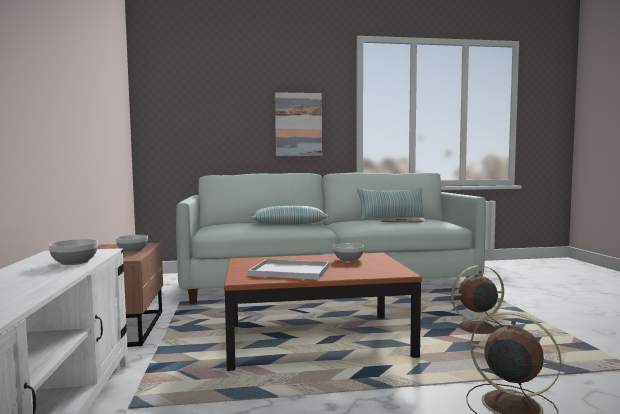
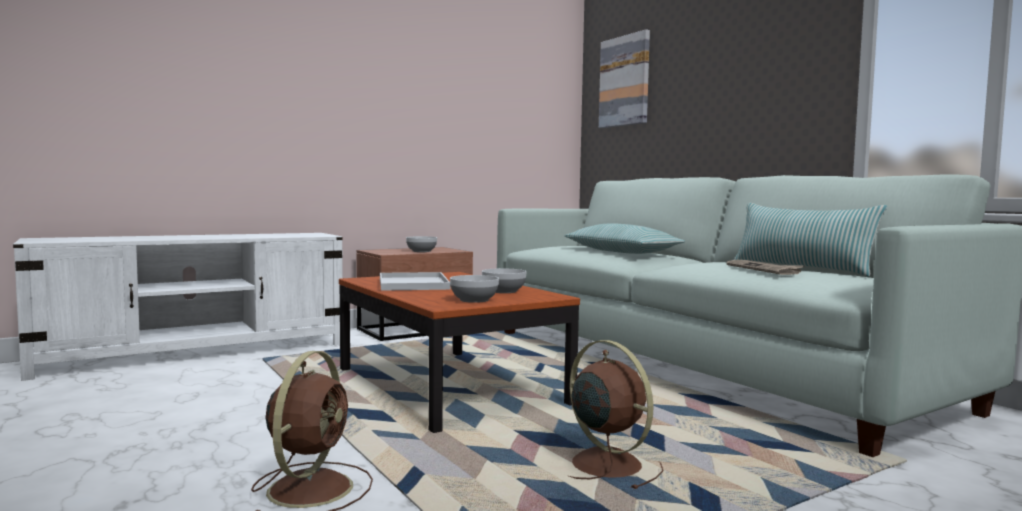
camera: 65 degrees right, 0 degrees up
(75, 262) = (276, 236): bowl -> bowl (475, 300)
(298, 124) = (756, 95): picture -> picture (625, 81)

